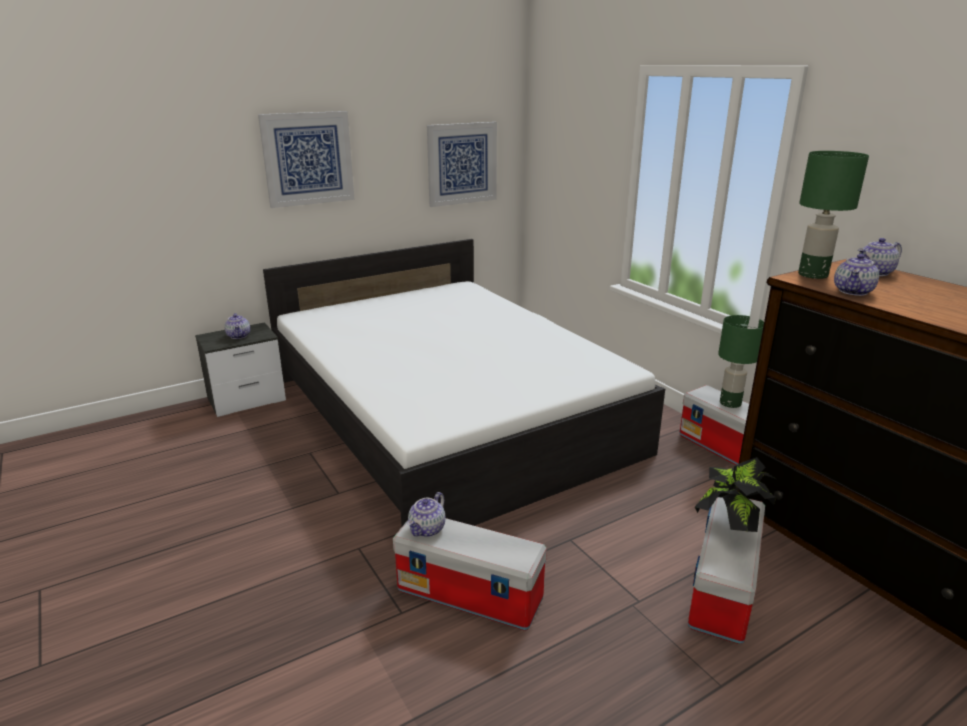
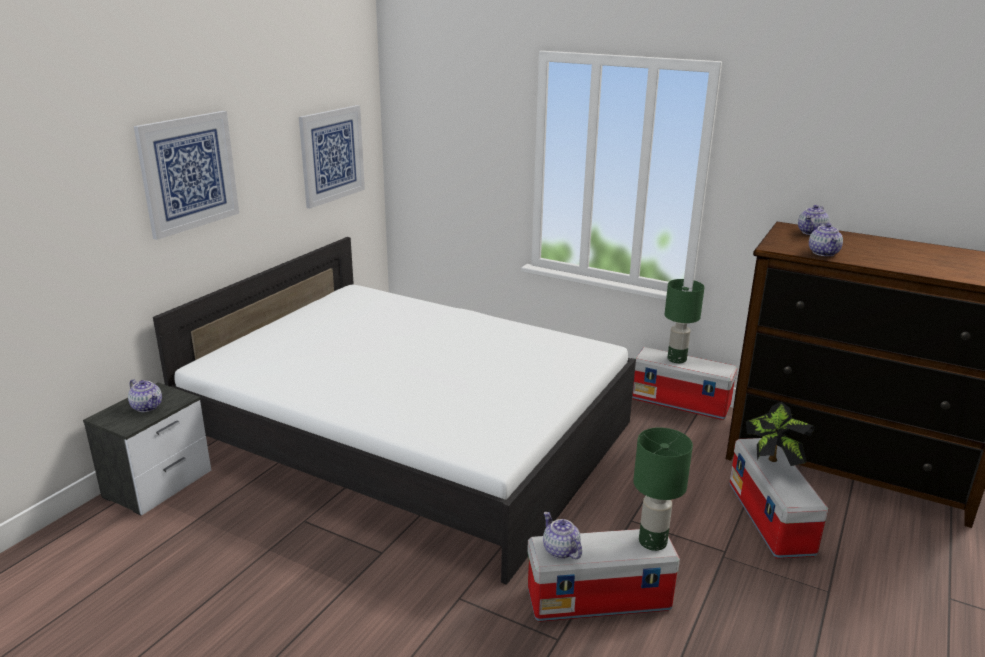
camera: 30 degrees left, 0 degrees up
(427, 529) = (560, 550): teapot -> teapot turned 150 degrees clockwise
(812, 275) = (779, 242): green table lamp -> green table lamp (651, 542)

